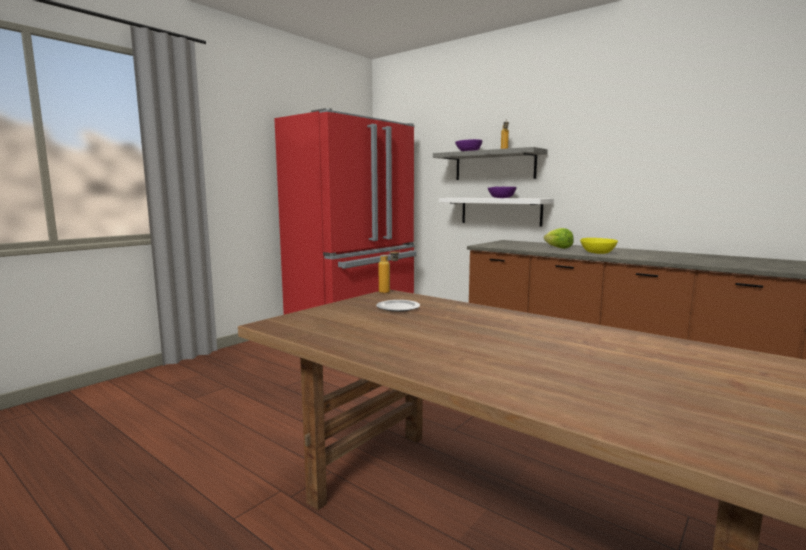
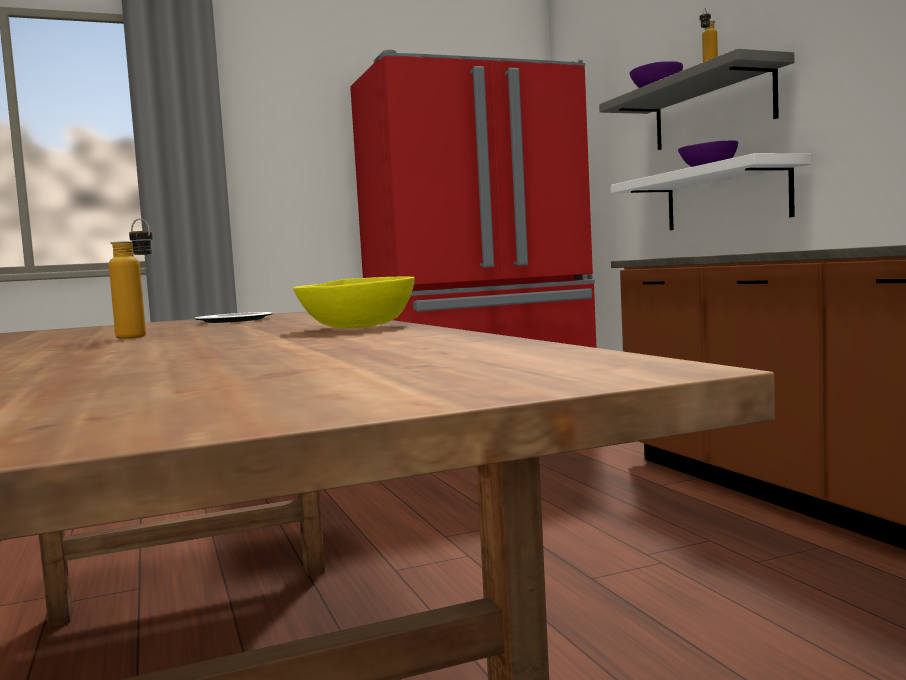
camera: 30 degrees right, 5 degrees down
(389, 292) = (302, 311): bottle -> bottle (139, 337)
(558, 248) = (782, 250): lettuce -> none
(598, 253) = (832, 248): yellow bowl -> yellow bowl (357, 327)

